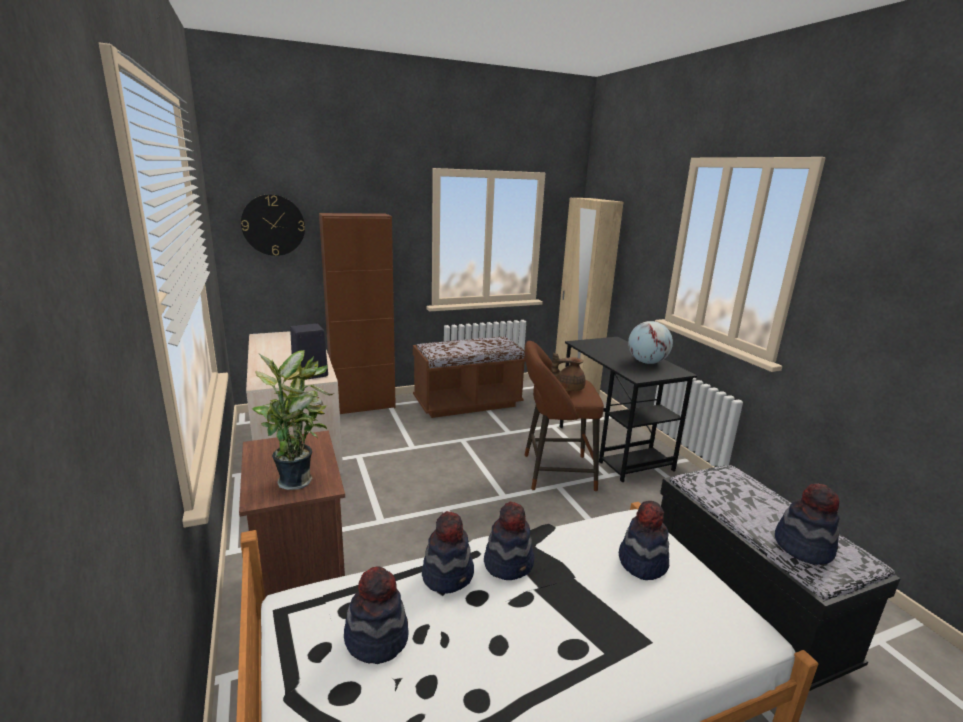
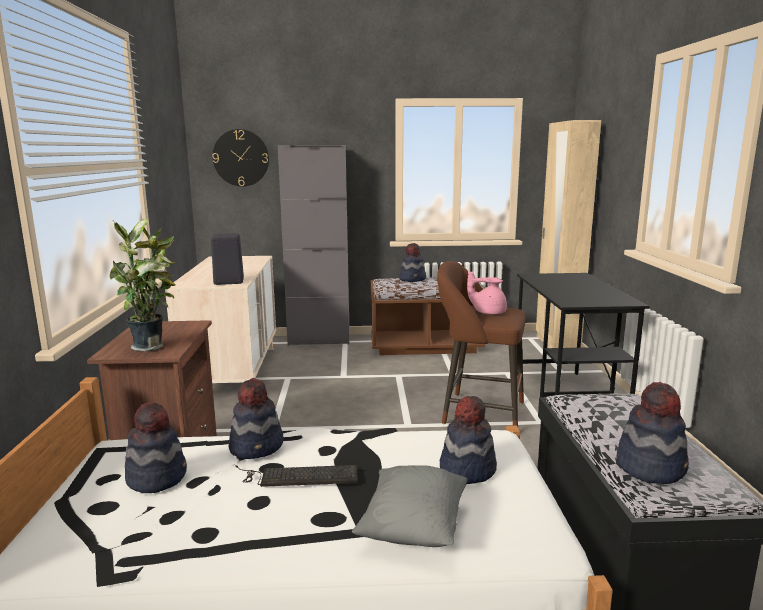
camera: 20 degrees right, 5 degrees down
(363, 406) = (319, 340): brown cabinet -> grey cabinet
(509, 563) = (322, 448): hat -> hat (413, 279)
(512, 604) = (297, 476): none -> keyboard
(568, 388) = (488, 312): brown teapot -> pink teapot
(647, 362) = (596, 293): globe -> none
(648, 640) = (413, 528): none -> grey pillow

